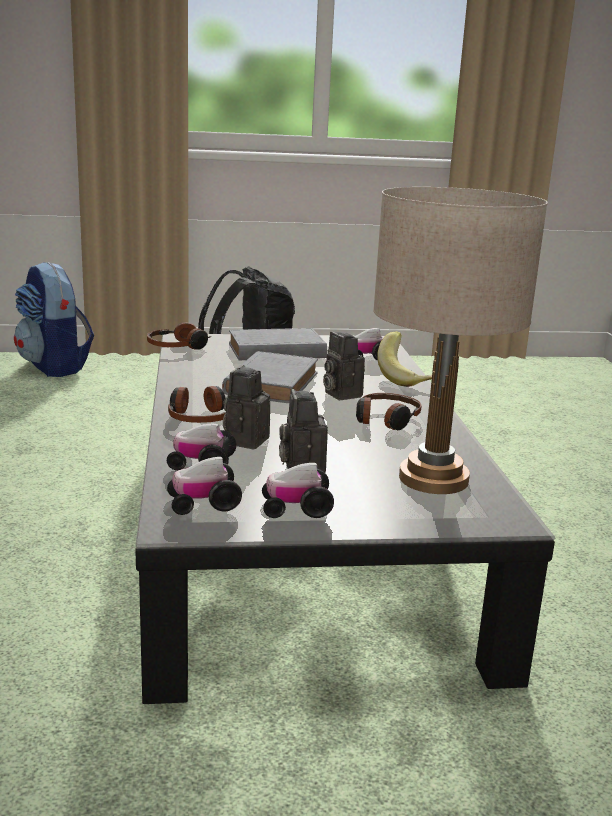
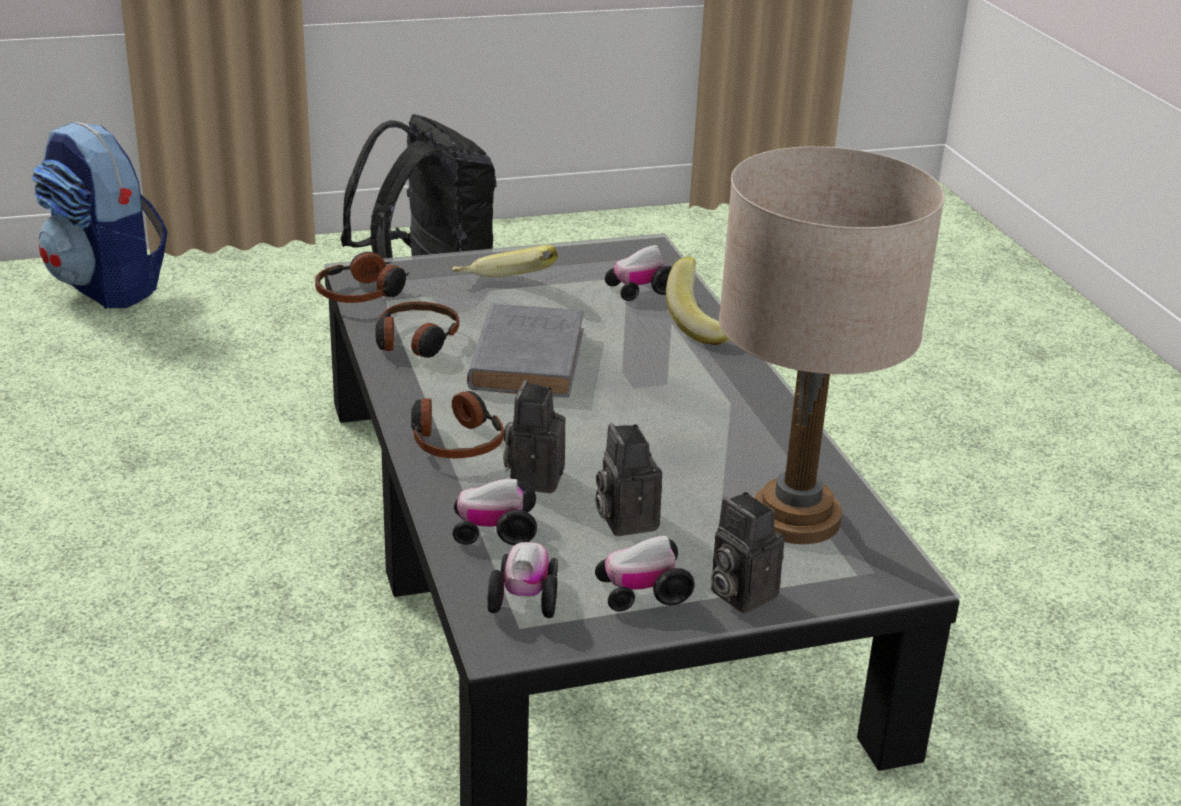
camera: 10 degrees left, 10 degrees up
(203, 503) = (525, 598): toy car -> toy car turned 120 degrees clockwise
(273, 351) = (504, 288): grey book -> banana
(340, 394) = (628, 370): camera -> camera (738, 593)
(386, 420) = (705, 416): headphones -> headphones (415, 341)

